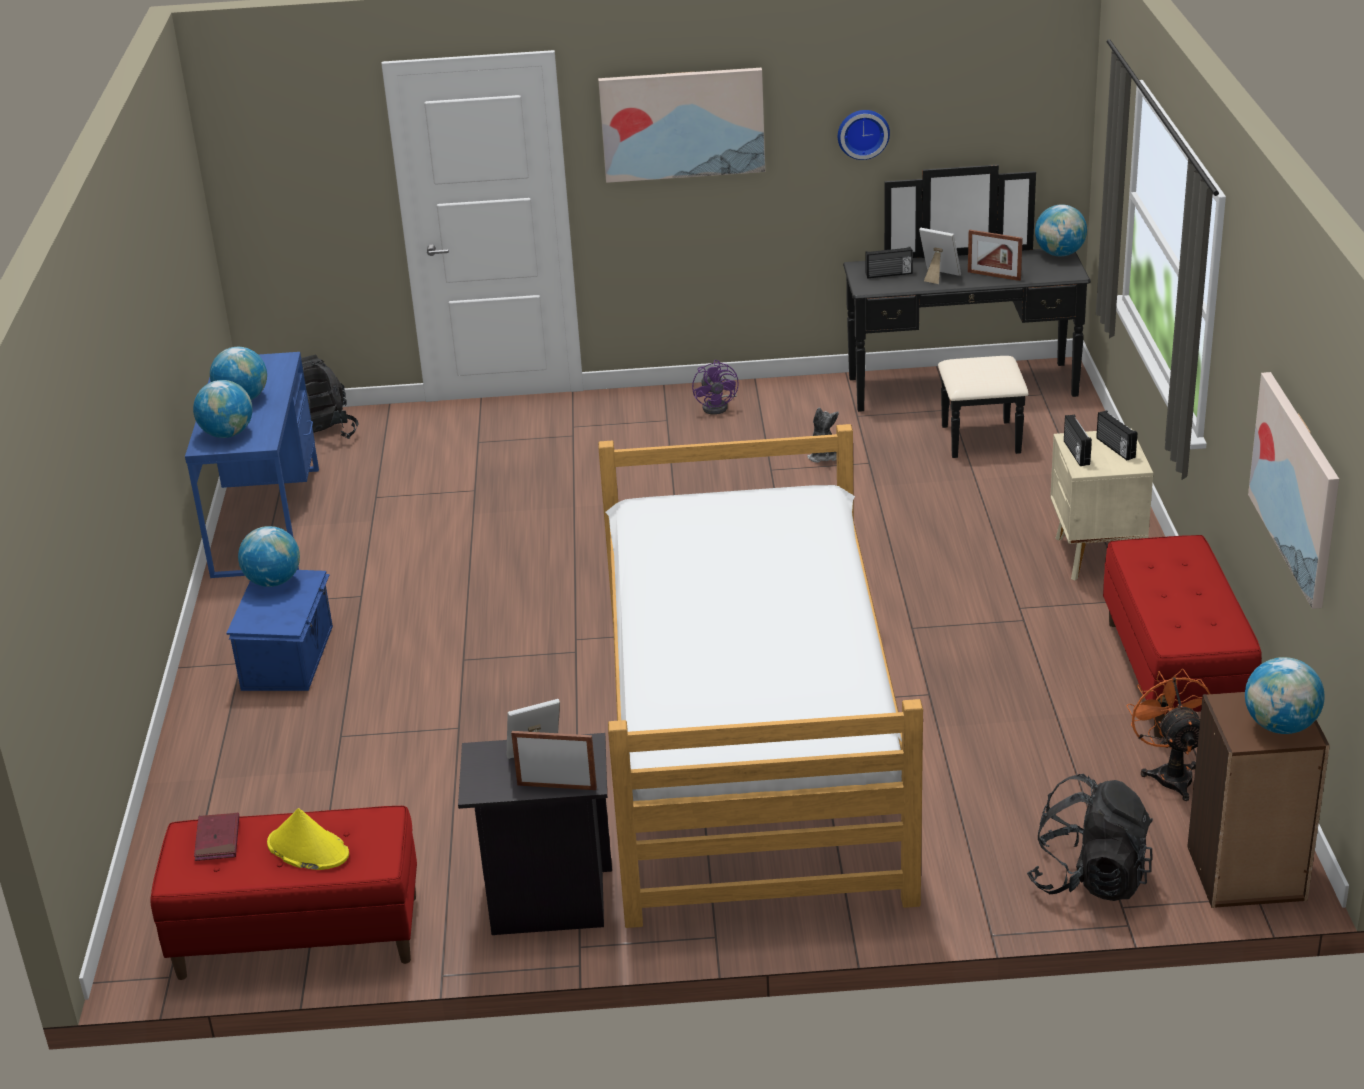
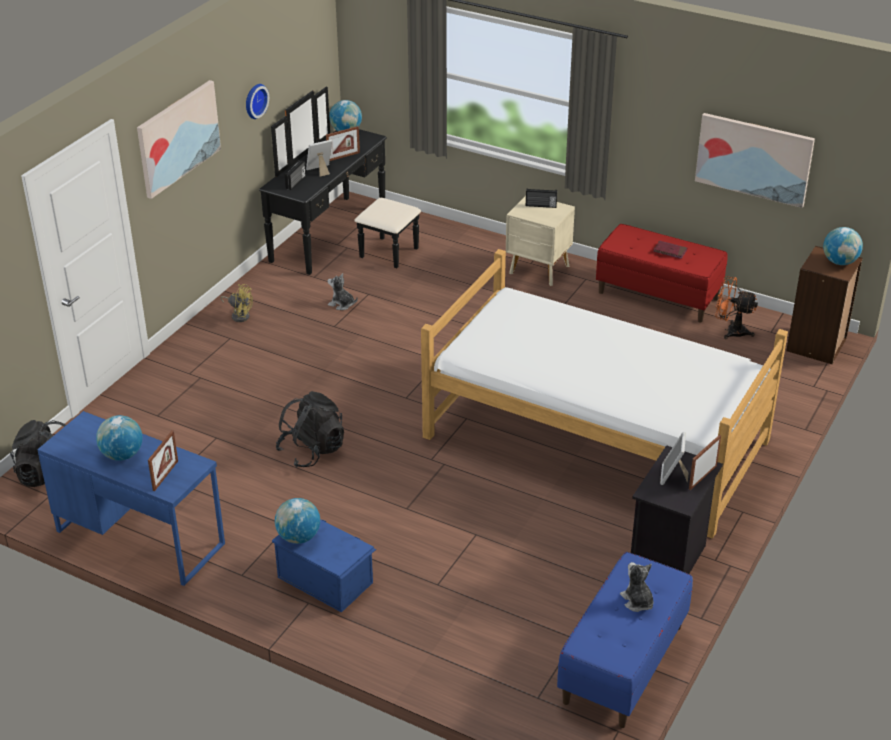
camera: 60 degrees left, 5 degrees up
(217, 839) = (597, 635): red book -> red book (670, 251)
(227, 434) = (165, 475): globe -> picture frame
(298, 937) = (623, 664): red bench -> blue bench
(307, 849) = (637, 601): yellow hat -> plush toy
(718, 406) = (239, 315): purple fan -> yellow fan
(1075, 453) = (532, 217): radio -> none
(1089, 879) = (787, 386): black backpack -> black backpack (312, 450)

